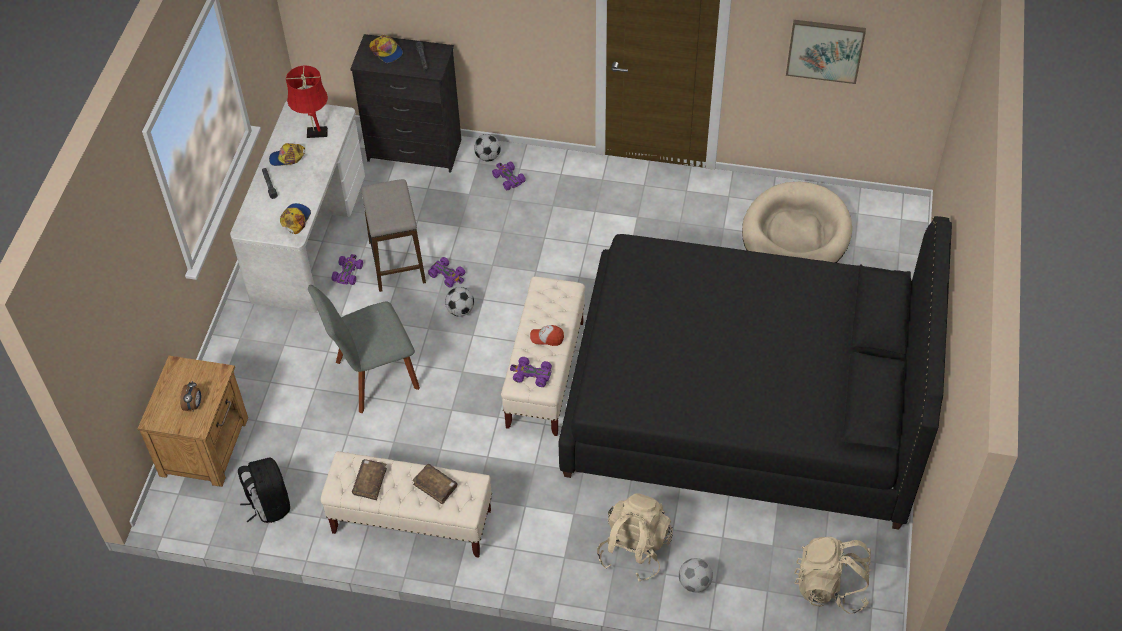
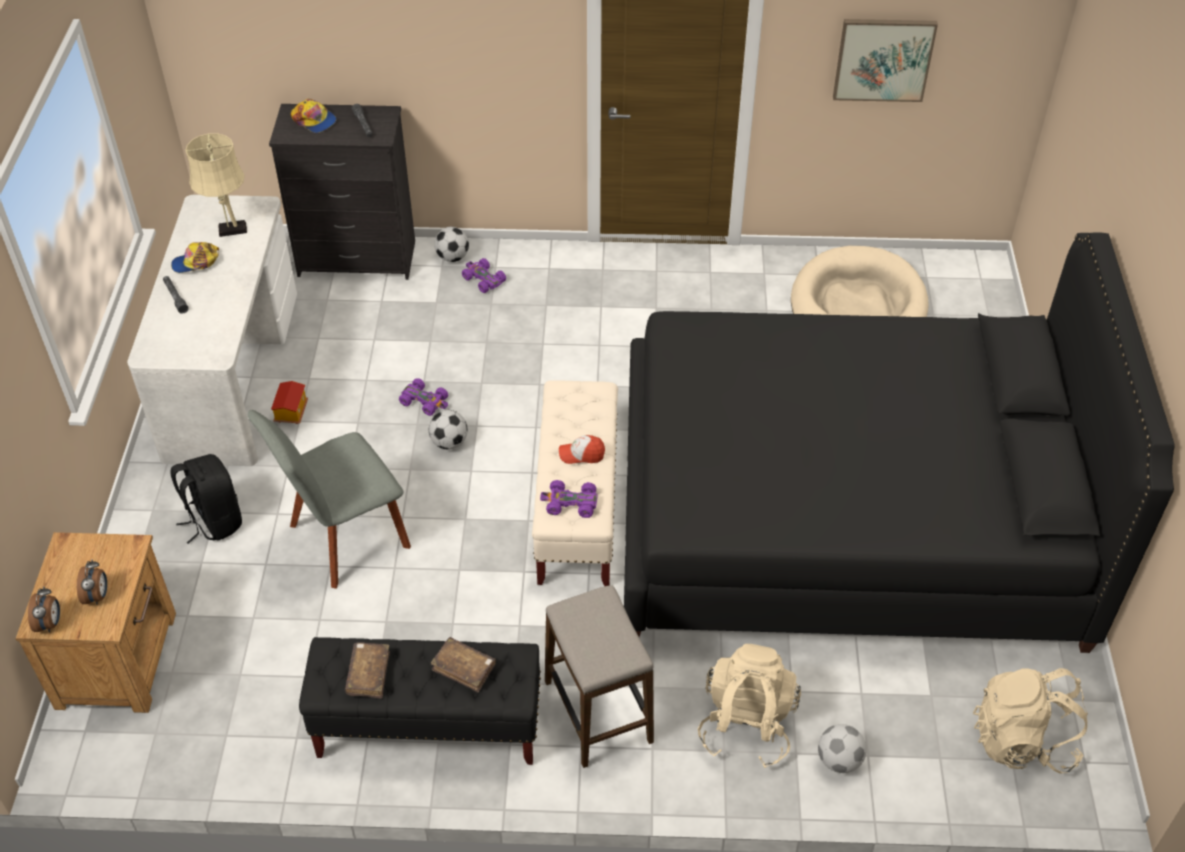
camera: 10 degrees left, 5 degrees down
(161, 421) = (50, 623): none -> alarm clock
(269, 504) = (220, 728): black backpack -> black backpack (214, 521)
(295, 219) = (217, 335): cap -> none
(314, 133) = (229, 230): red table lamp -> beige table lamp
(348, 272) = (291, 412): purple toy car -> toy house
(397, 262) = (355, 392): stool -> stool (598, 711)
(411, 521) = (428, 727): beige bench -> black bench

